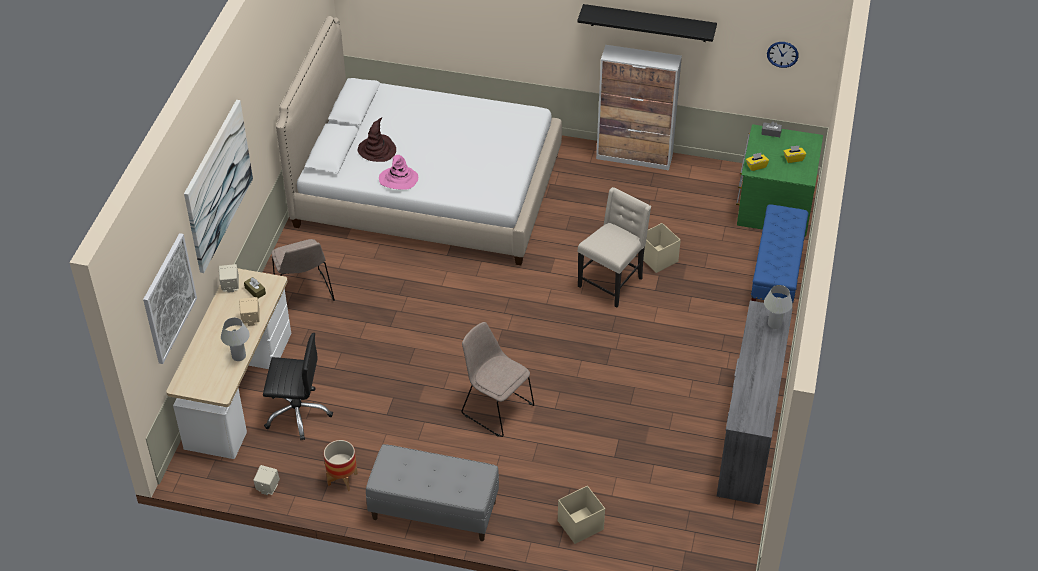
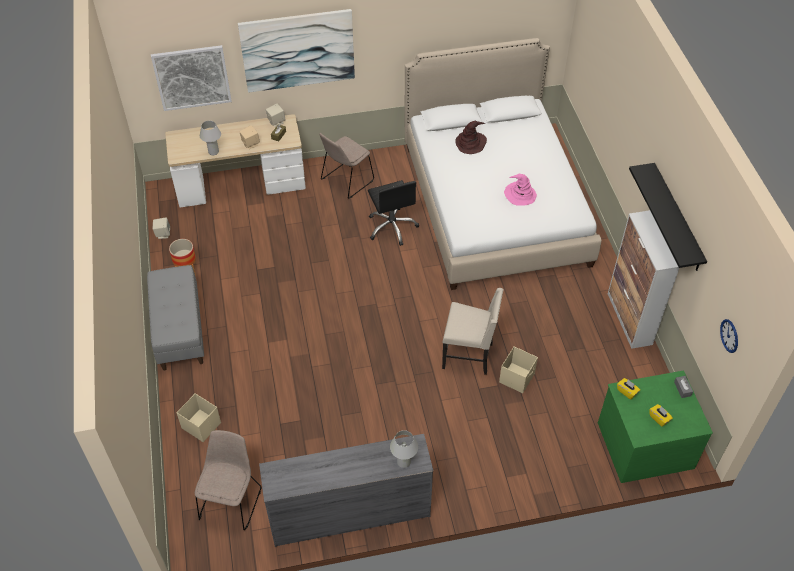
camera: 65 degrees right, 5 degrees up
(297, 413) = (234, 222): black office chair -> black office chair (392, 227)
(398, 179) = (446, 166): pink hat -> pink hat (519, 194)
(496, 408) = (294, 330): beige chair -> beige chair (231, 501)
(775, 278) = (549, 475): blue bench -> none

